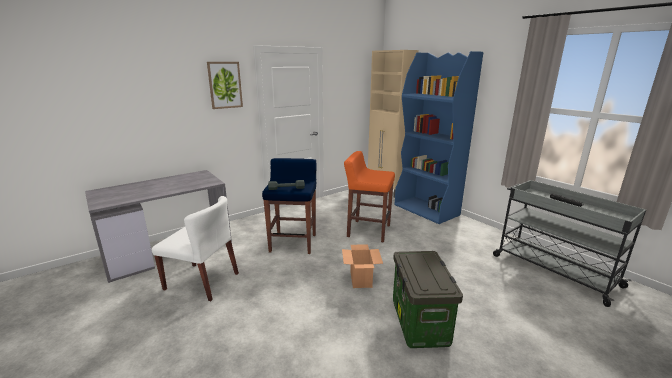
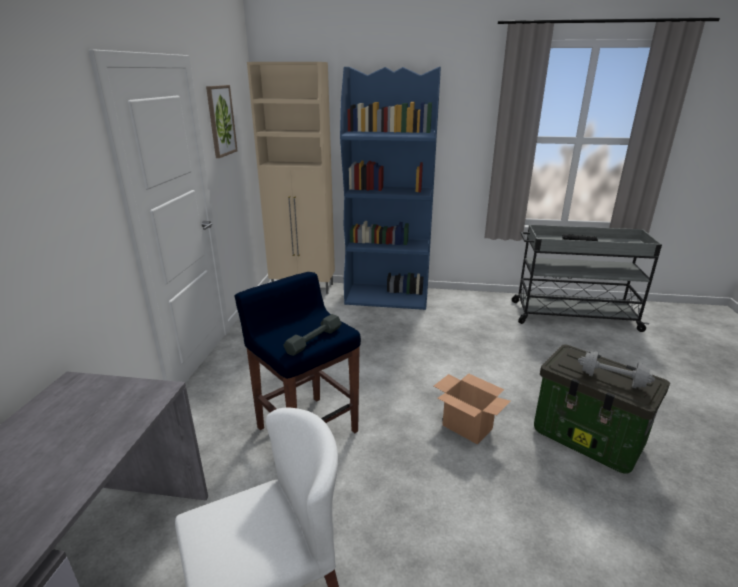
camera: 45 degrees left, 5 degrees up
(225, 85) = (58, 153): picture -> picture (221, 121)
(368, 231) = (371, 356): orange stool -> none
(420, 274) = (612, 380): none -> grey dumbbell

